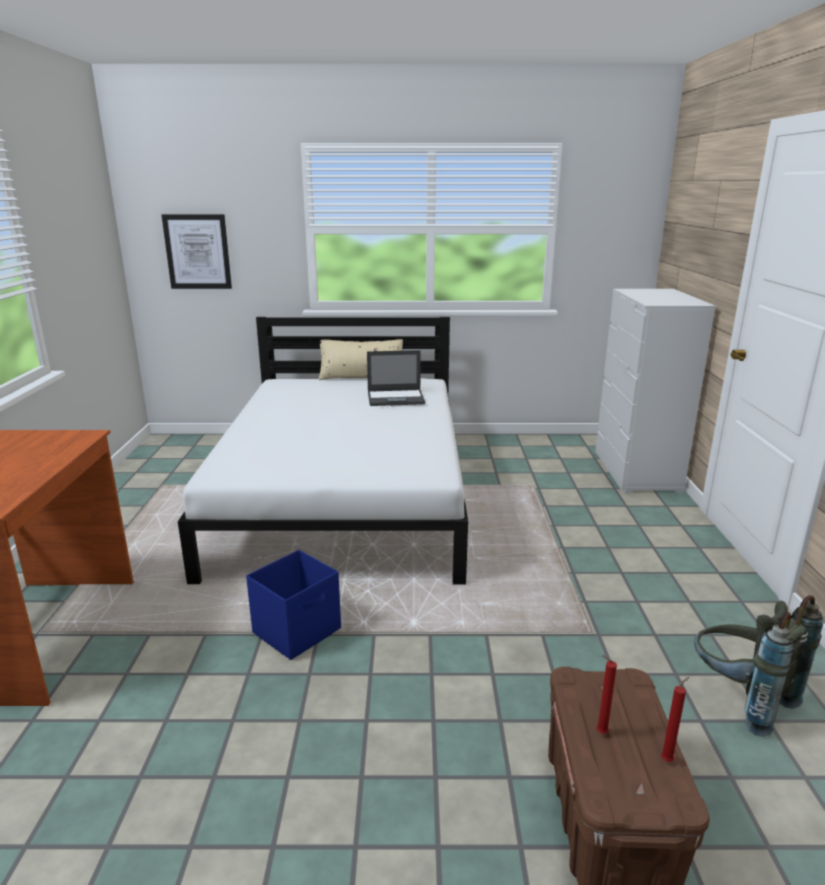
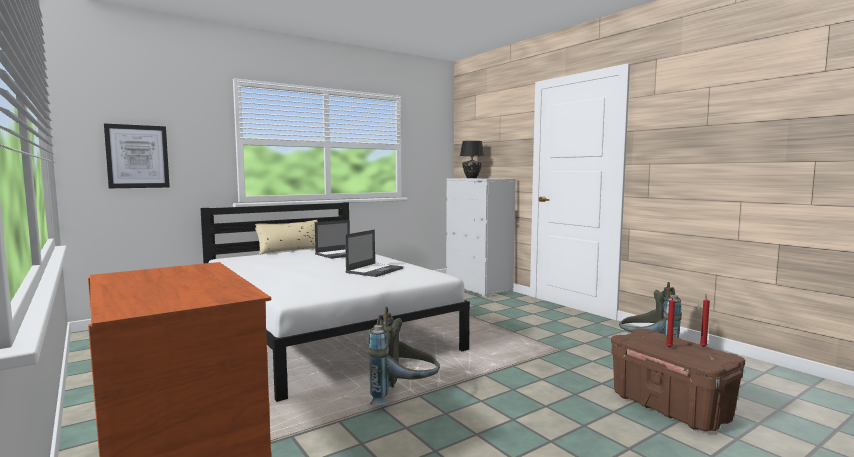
camera: 35 degrees left, 15 degrees down
(298, 631) = (404, 398): blue storage box -> grey backpack
(381, 441) = (375, 270): none -> laptop
(657, 291) = (471, 178): none -> black table lamp

